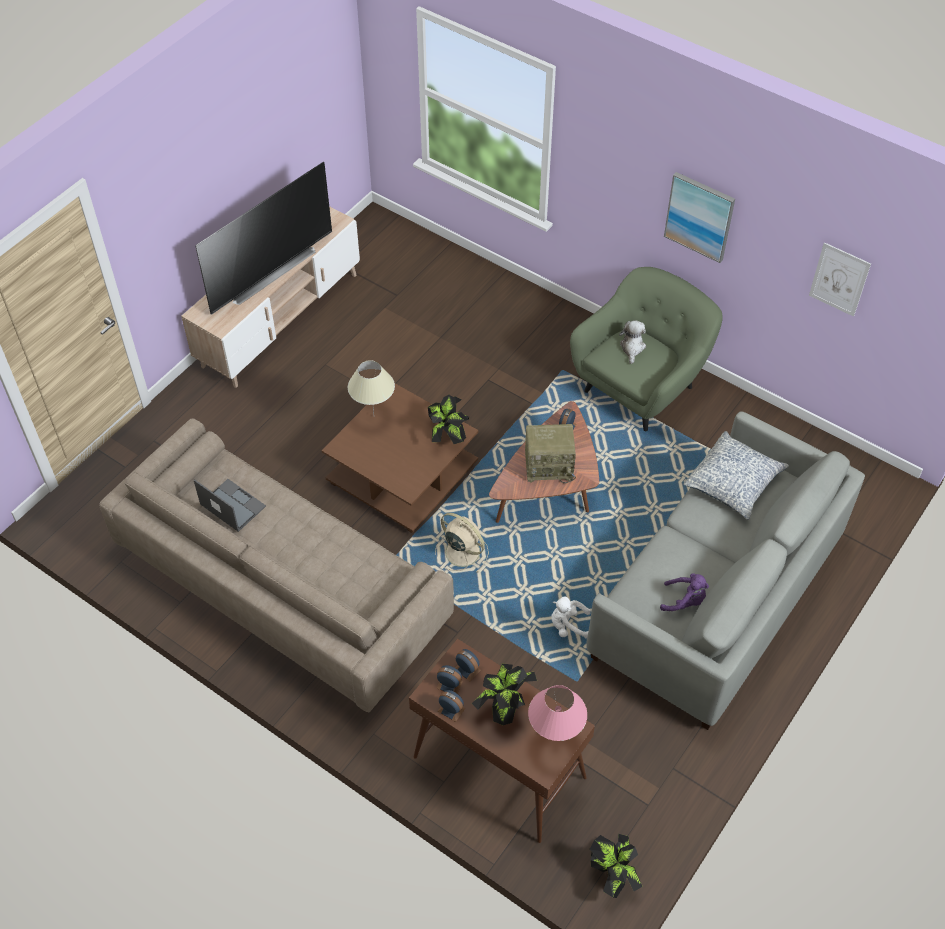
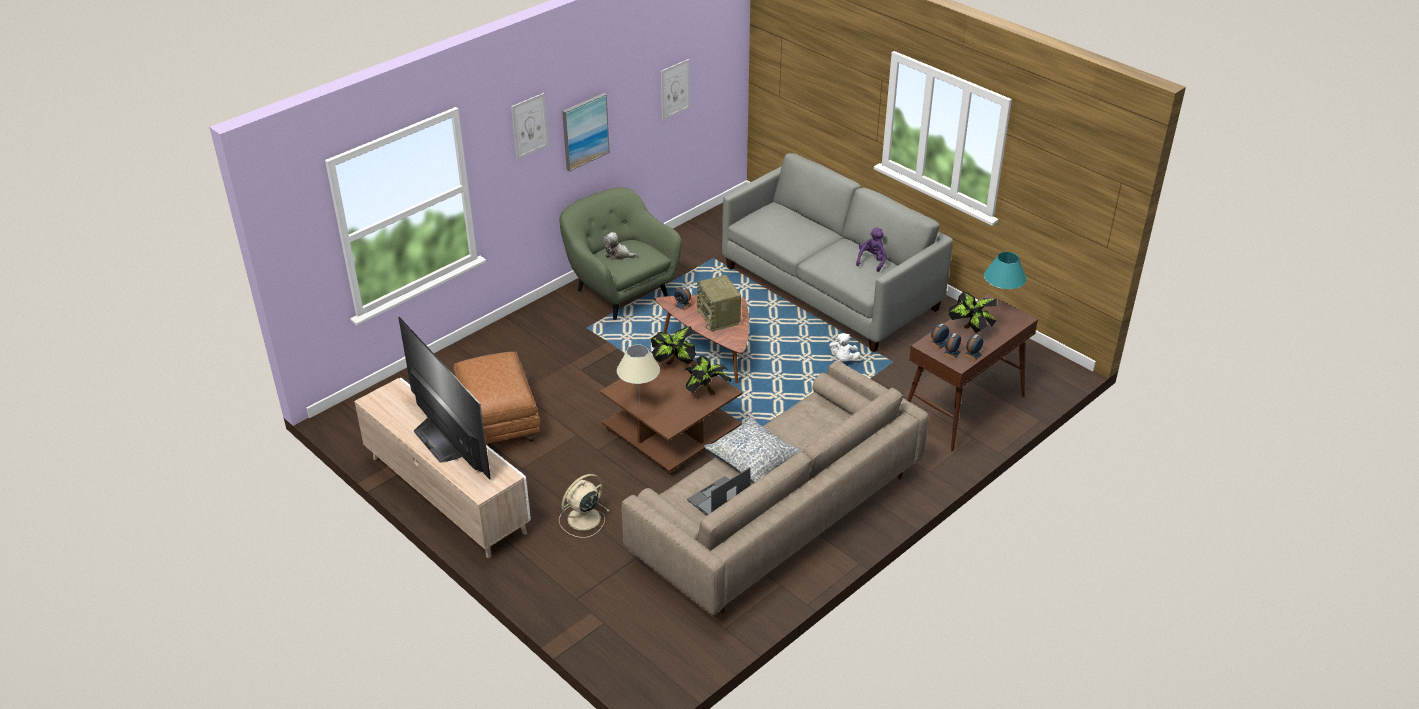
camera: 80 degrees left, 15 degrees down
(389, 333) = (499, 423): none -> brown ottoman
(461, 551) = (762, 405): beige fan -> beige fan (582, 519)
(549, 466) = (719, 318): radio -> radio turned 150 degrees clockwise
(555, 740) = (999, 311): pink table lamp -> turquoise table lamp
(613, 875) = (1047, 367): potted plant -> potted plant (706, 392)
(632, 153) = (530, 126): none -> picture
(733, 482) = (772, 225): pillow -> pillow (753, 459)

